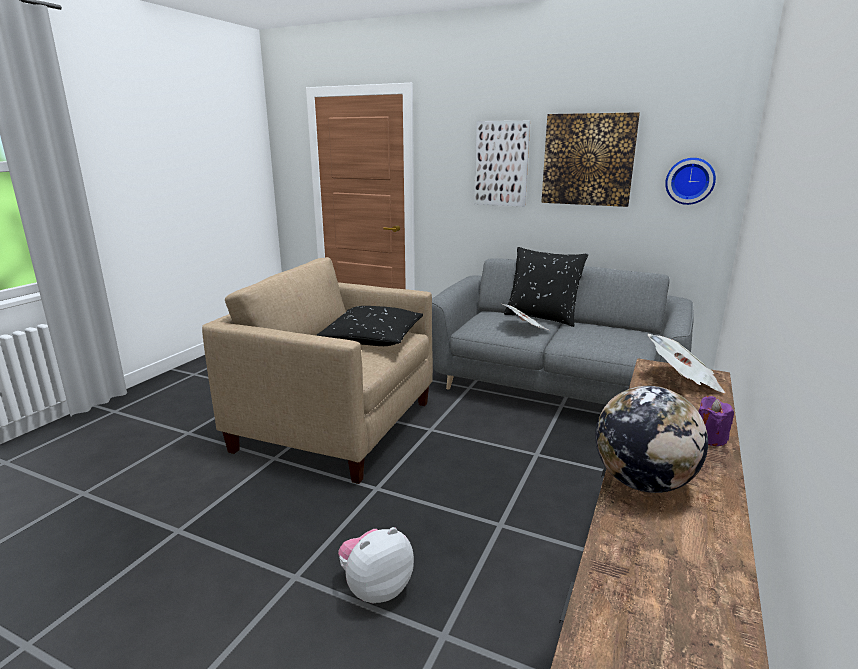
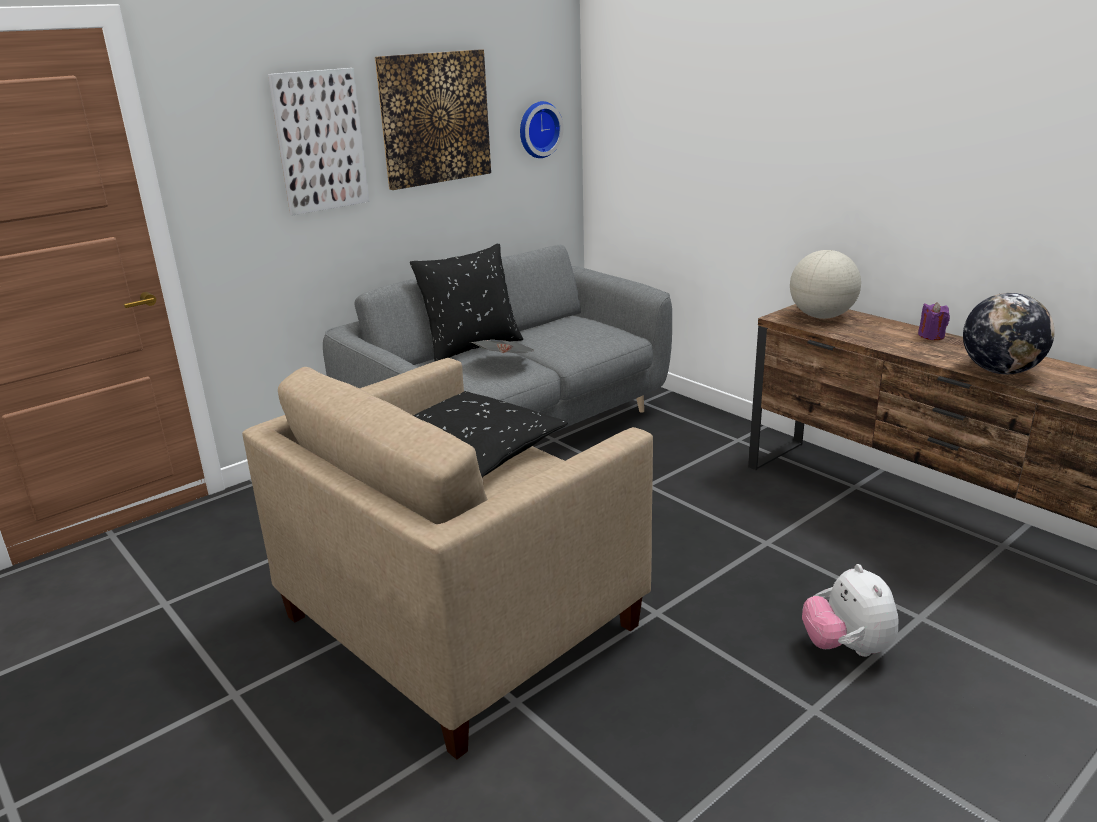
camera: 65 degrees left, 5 degrees up
(683, 381) = (821, 316): newspaper -> globe

